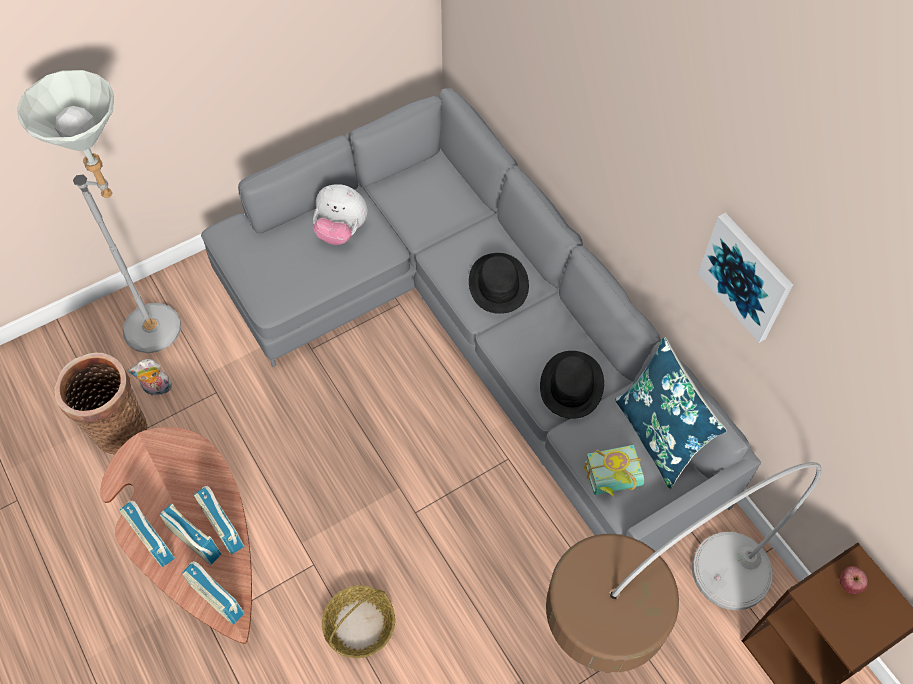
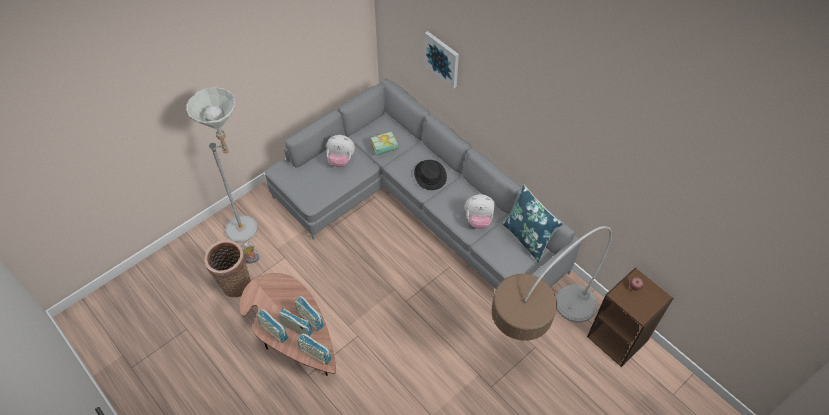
camera: 10 degrees left, 5 degrees down
(359, 625) = (388, 362): basket -> none
(572, 385) = (478, 220): black hat -> plush toy
(614, 482) = (509, 263): book -> book (385, 150)
(746, 276) = (560, 144): picture -> picture (442, 59)

